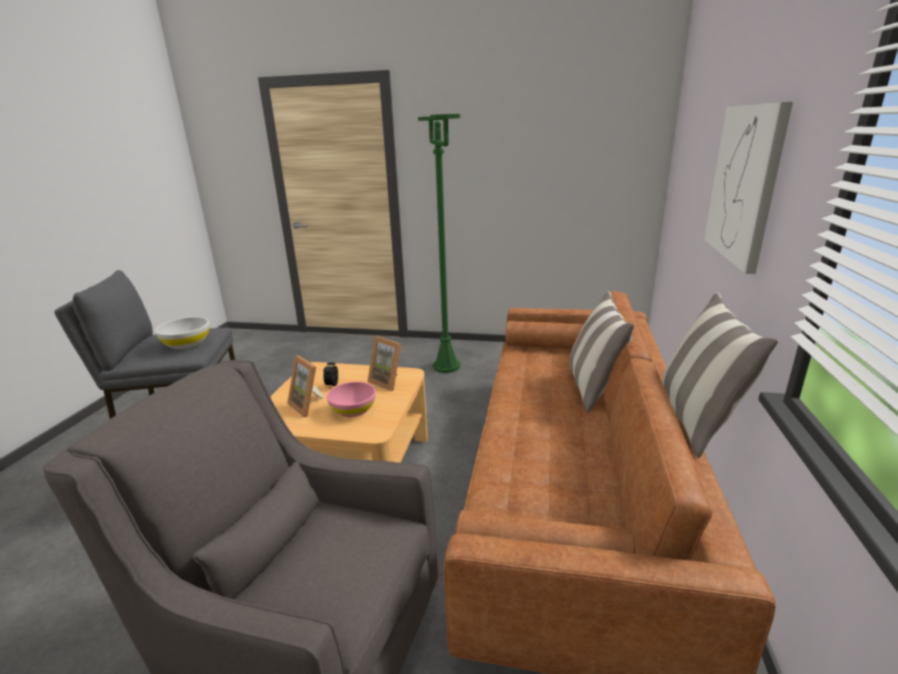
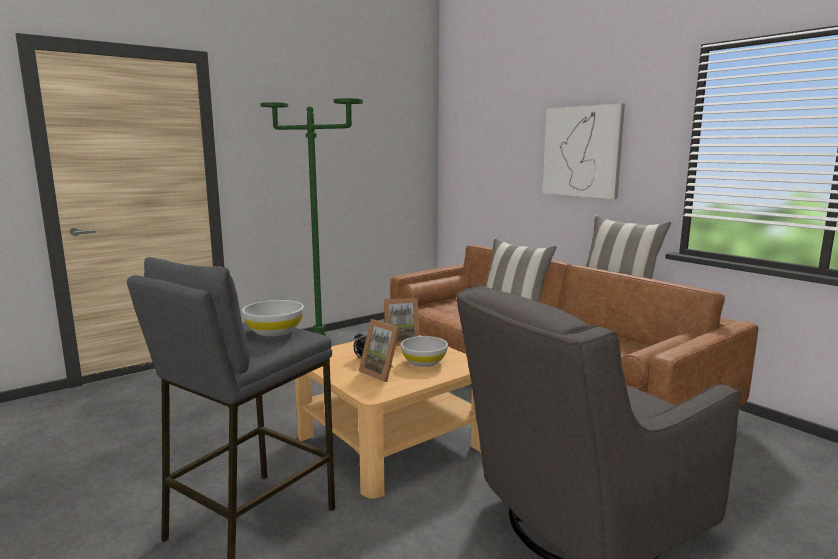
camera: 50 degrees left, 10 degrees down
(309, 405) = (383, 373): picture frame -> picture frame turned 45 degrees clockwise
(353, 410) = (424, 362): pink bowl -> white bowl

